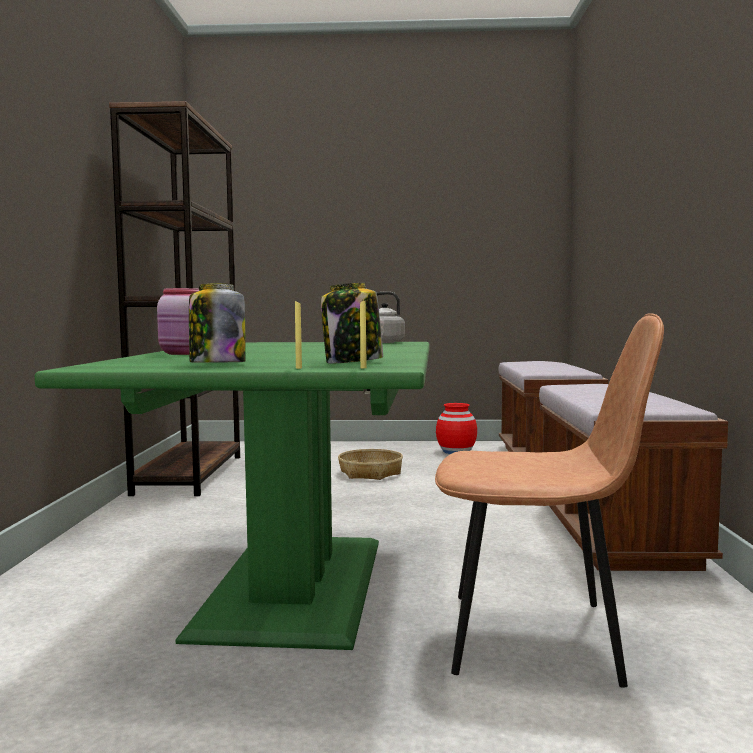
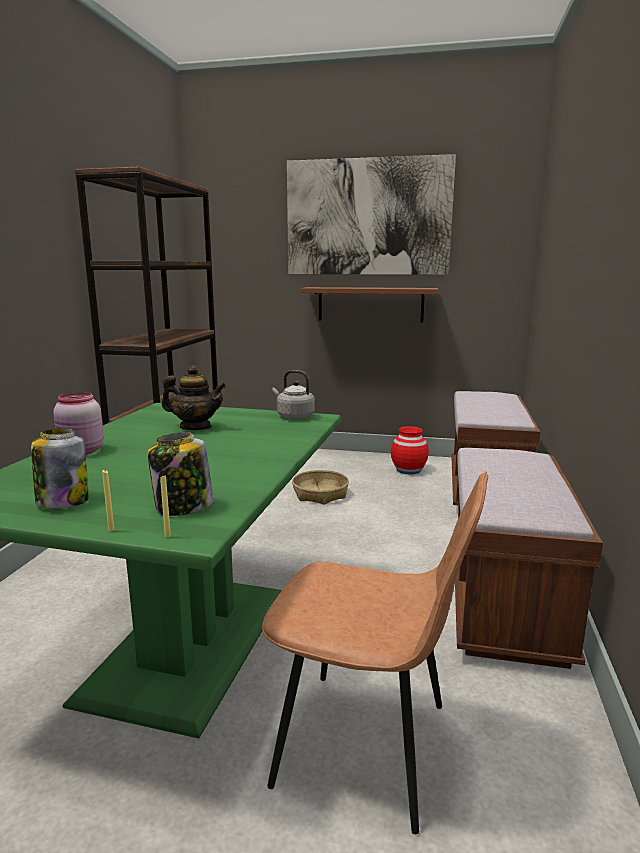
camera: 10 degrees right, 10 degrees up
(286, 346) = (195, 427): none -> teapot
(396, 184) = (368, 217): none -> picture
(401, 275) = (370, 304): none -> brown shelf

